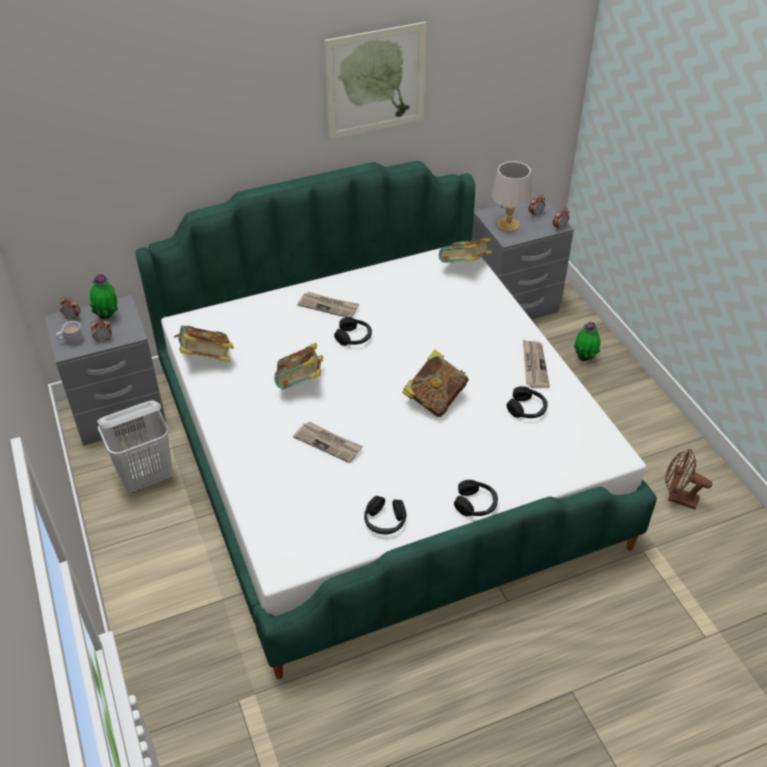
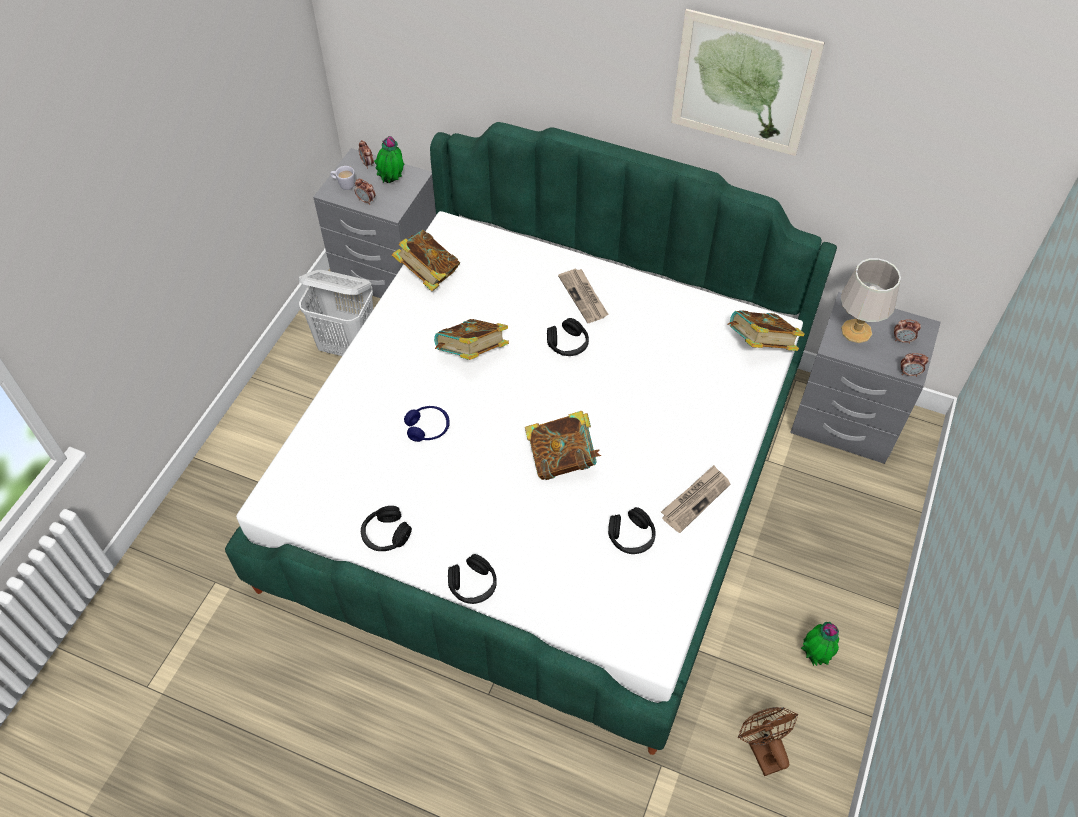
camera: 45 degrees right, 10 degrees up
(328, 443) = (428, 428): newspaper -> blue headphones
(584, 358) = (850, 533): potted plant -> potted plant (815, 655)

